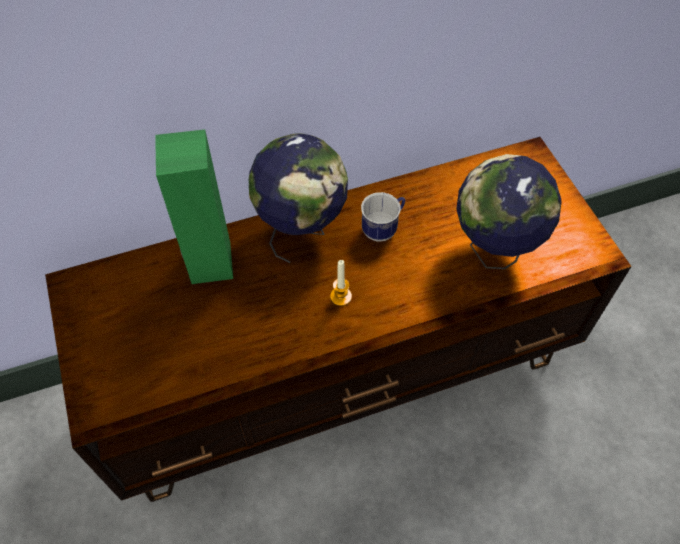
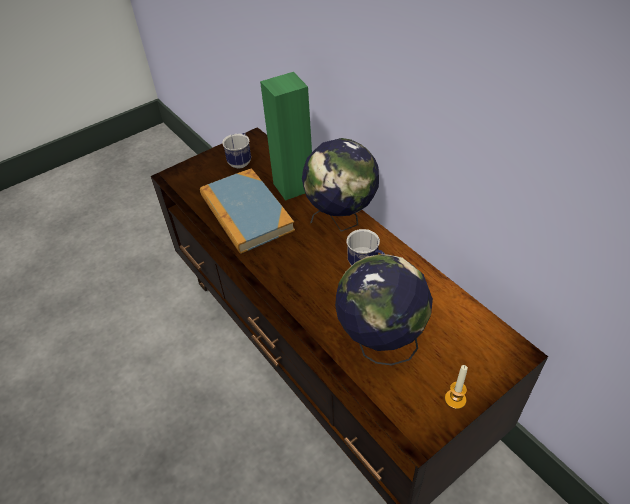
camera: 75 degrees right, 10 degrees down
(117, 312) = (241, 161): none -> mug
(235, 329) = (246, 213): none -> book
(341, 296) = (292, 257): candle -> candle (455, 399)

